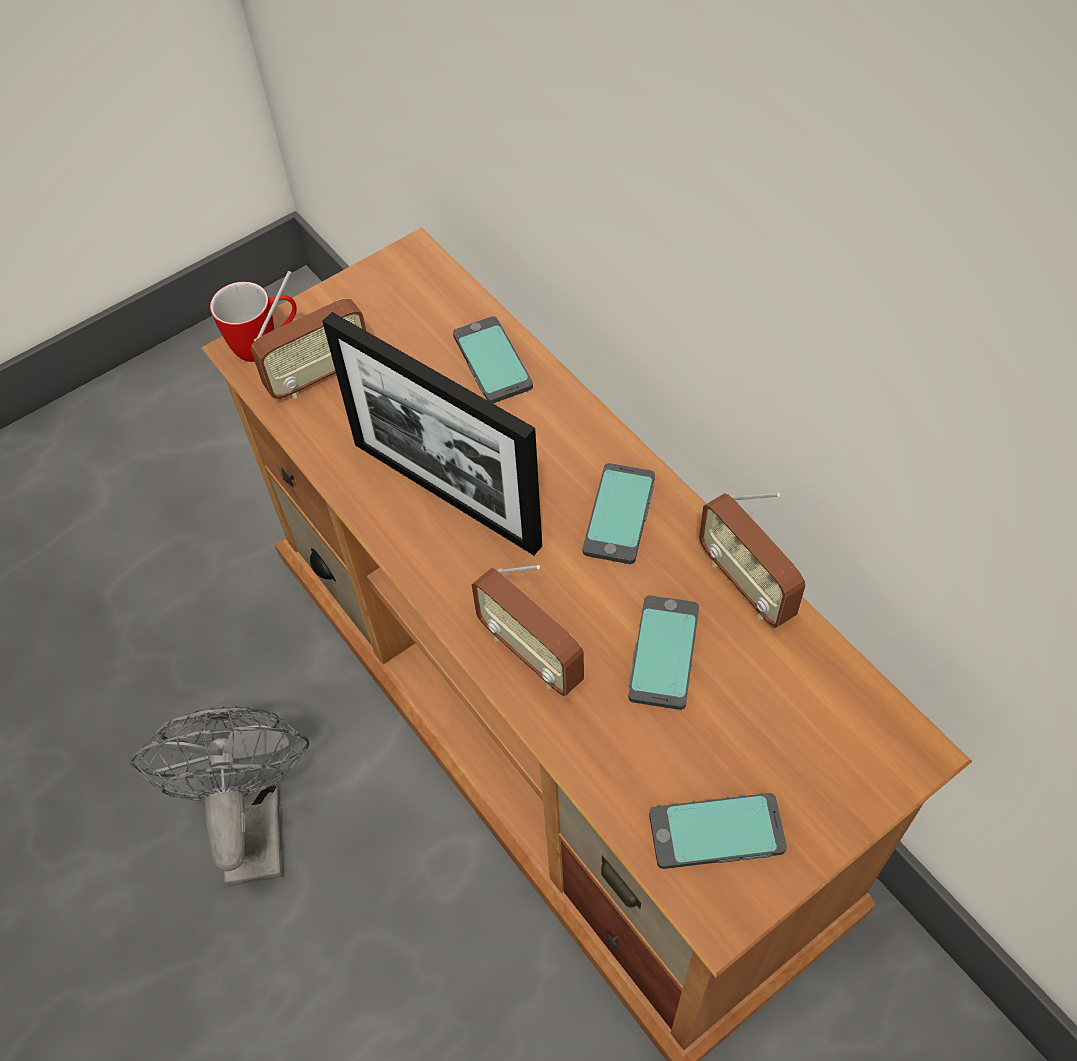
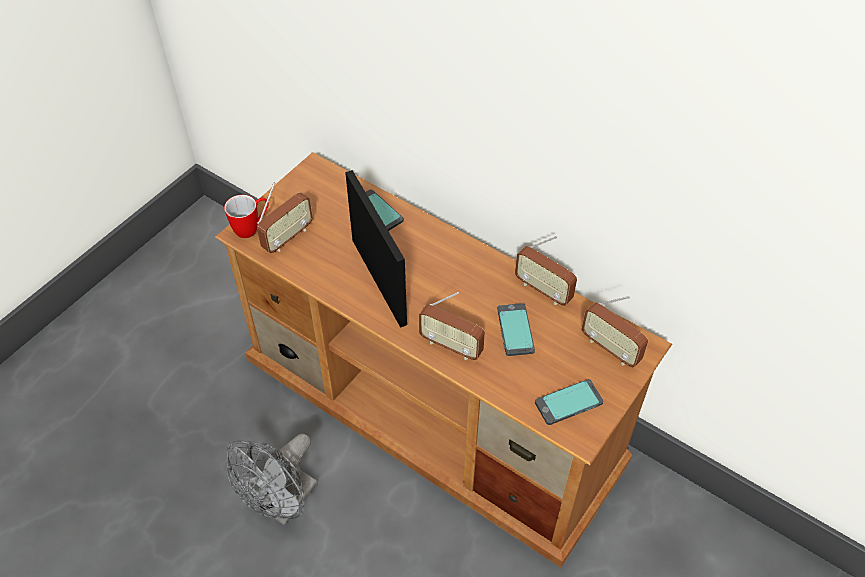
camera: 20 degrees left, 5 degrees down
(251, 821) = (283, 505): grey fan -> grey fan turned 120 degrees counterclockwise
(446, 494) = (378, 281): picture frame -> picture frame turned 135 degrees counterclockwise
(620, 514) = (470, 272): phone -> none
(839, 739) = (610, 348): none -> radio

